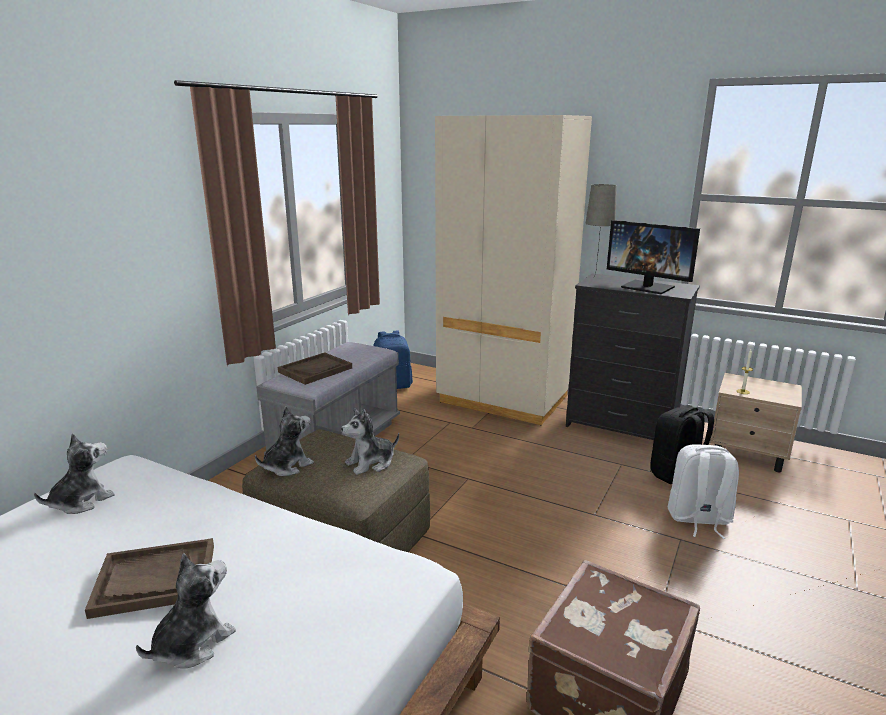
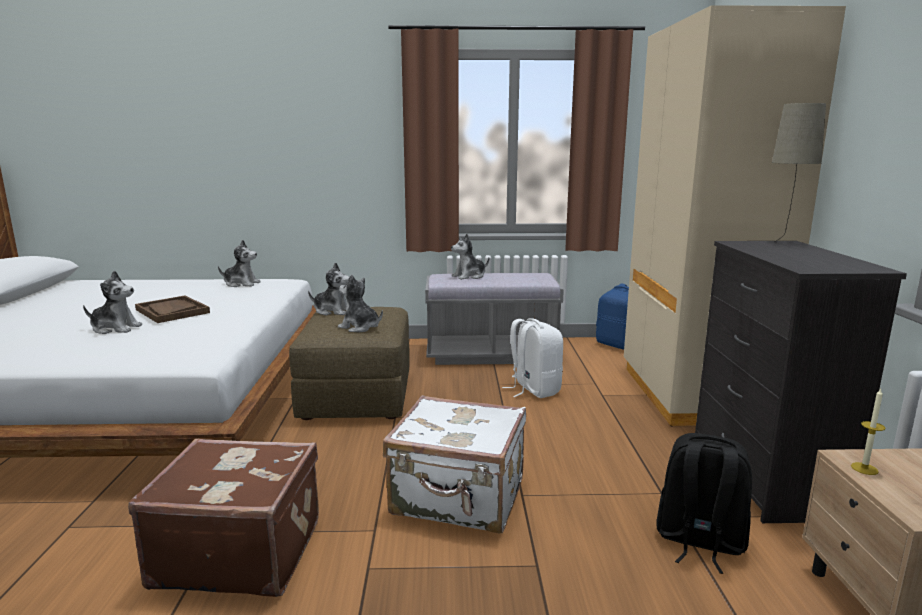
camera: 60 degrees right, 5 degrees down
(315, 370) = (469, 276): brown tray -> plush toy
(583, 543) = (459, 498): none -> white suitcase
(648, 287) = (799, 258): monitor -> none
(698, 519) = (603, 575): white backpack -> white backpack (533, 389)

